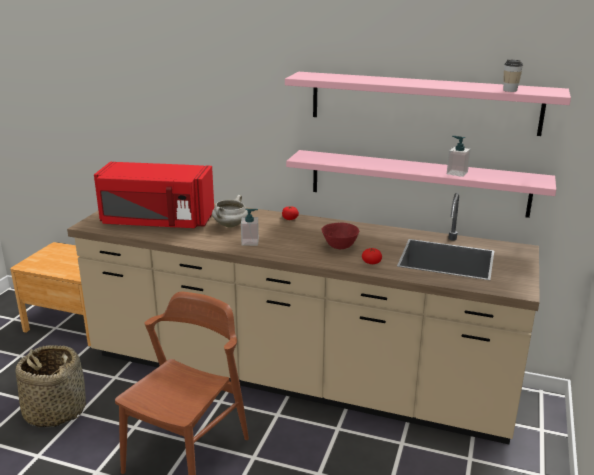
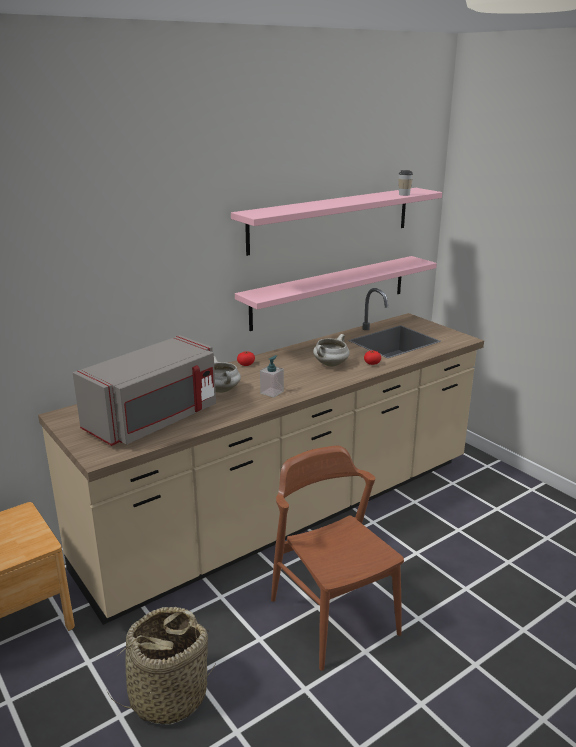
camera: 55 degrees left, 0 degrees up
(156, 221) = (154, 420): red microwave -> grey microwave
(339, 247) = (331, 364): red bowl -> white cooking pot
(457, 173) = (372, 271): soap dispenser -> none

